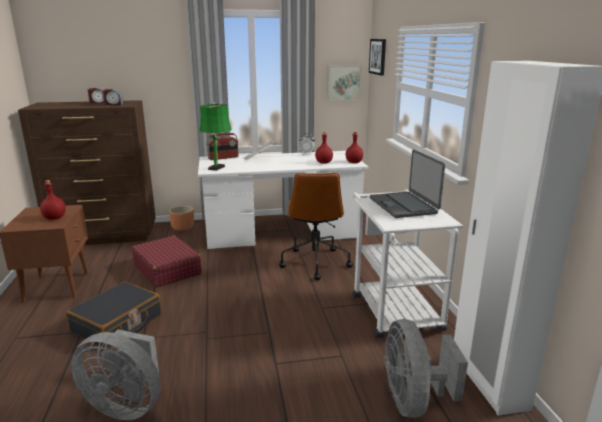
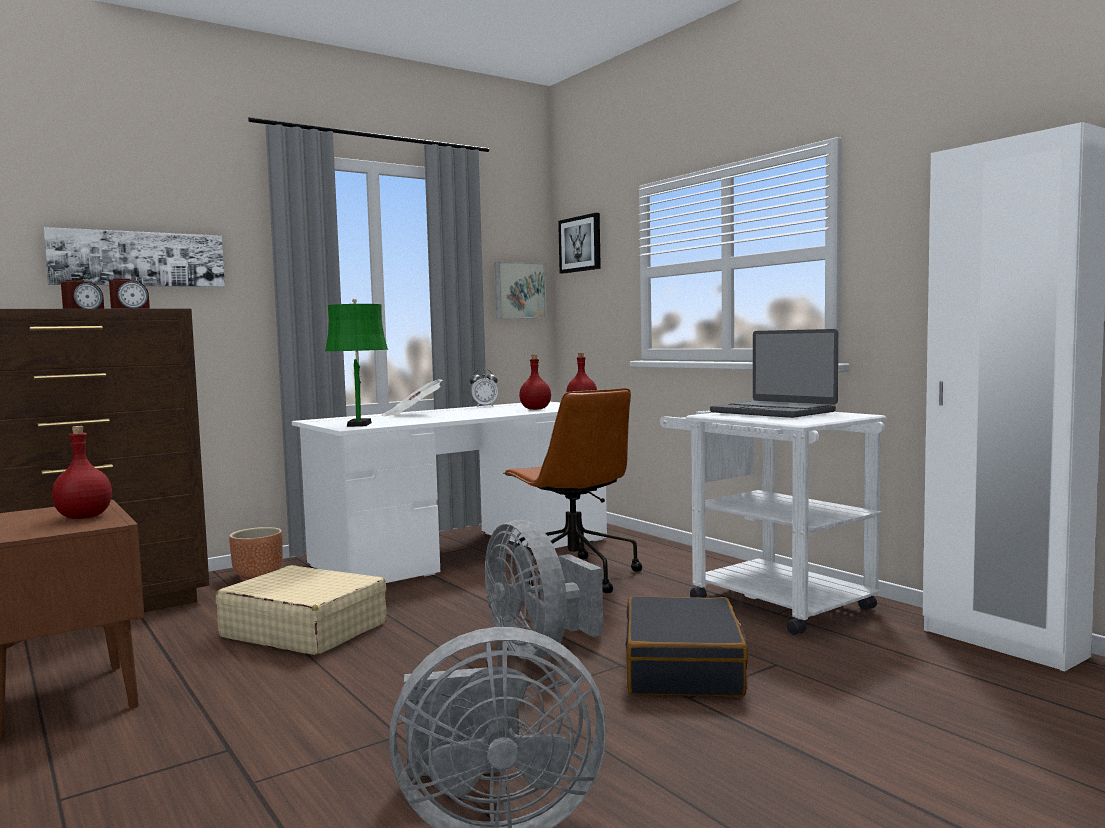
camera: 25 degrees left, 15 degrees down
(117, 324) = (301, 720): black suitcase -> black suitcase (683, 668)
(127, 73) = (138, 259): none -> picture
(167, 269) = (304, 630): red suitcase -> beige suitcase
(223, 158) = (344, 418): radio -> none
(413, 400) = (947, 684): grey fan -> grey fan (539, 649)

